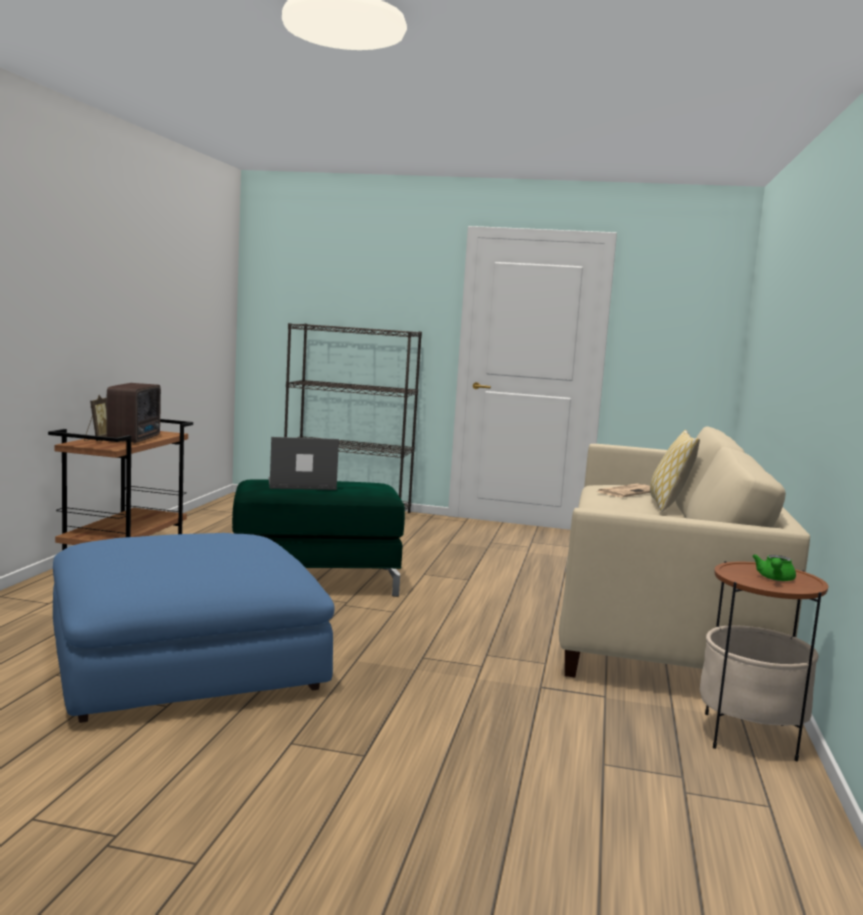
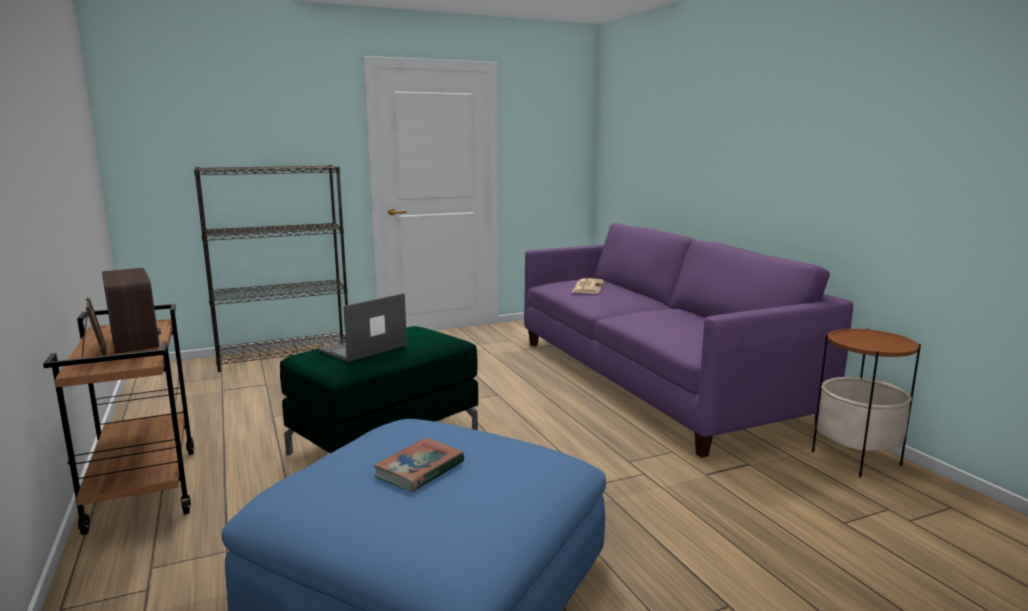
camera: 35 degrees left, 5 degrees up
(183, 551) = (419, 470): none -> book
(658, 613) = (654, 379): beige sofa -> purple sofa
(668, 505) = (632, 293): pillow -> none
(774, 579) = (877, 341): green teapot -> none

